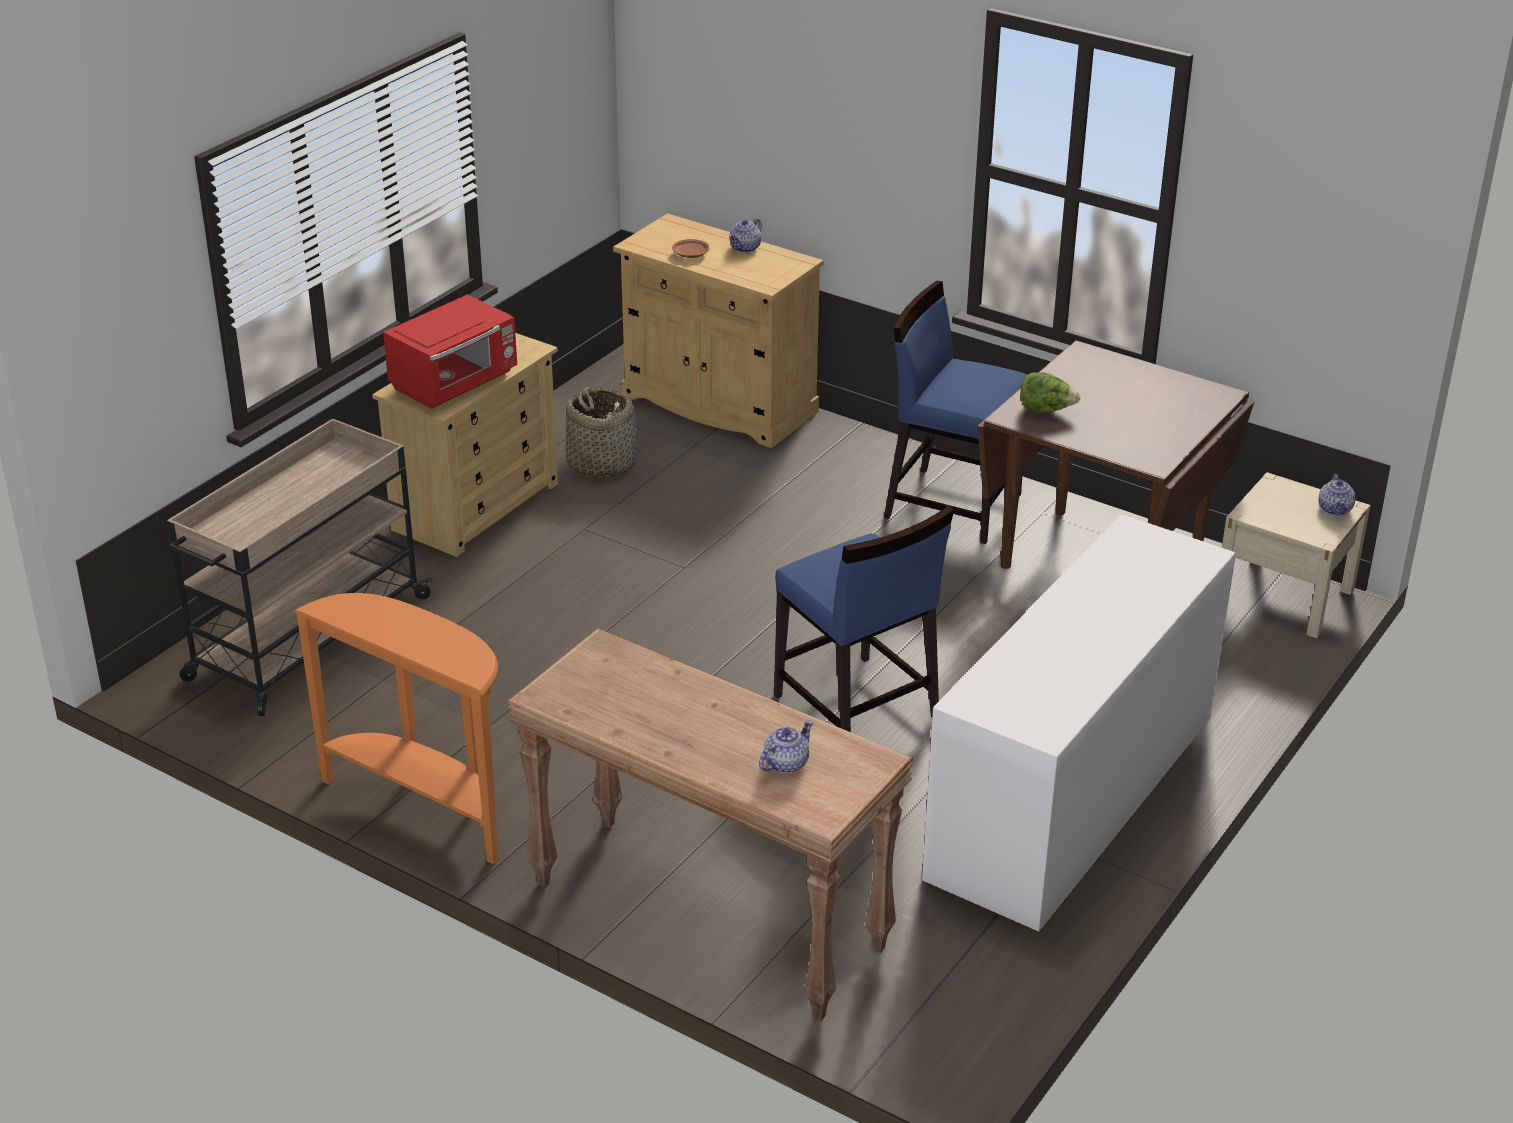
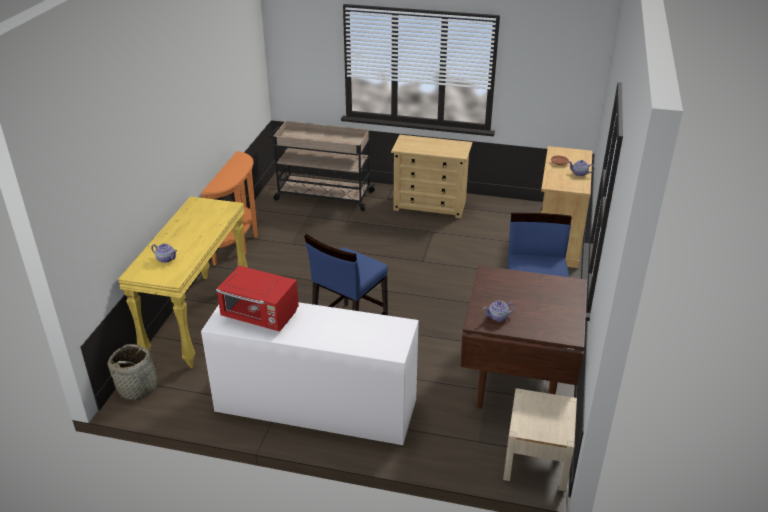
camera: 70 degrees right, 0 degrees up
(456, 383) = (420, 146): red microwave -> red microwave (260, 316)
(601, 463) = (484, 224): basket -> basket (137, 387)
(706, 917) = (198, 318): brown console table -> yellow console table
(1046, 410) = (503, 281): lettuce -> none
(1335, 509) = (556, 431): teapot -> teapot (498, 317)

